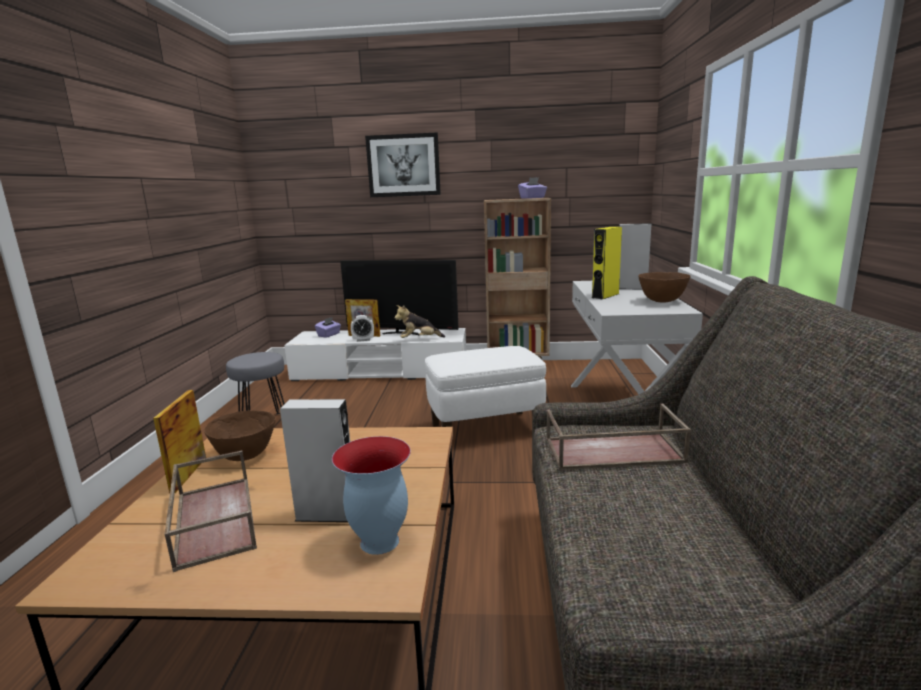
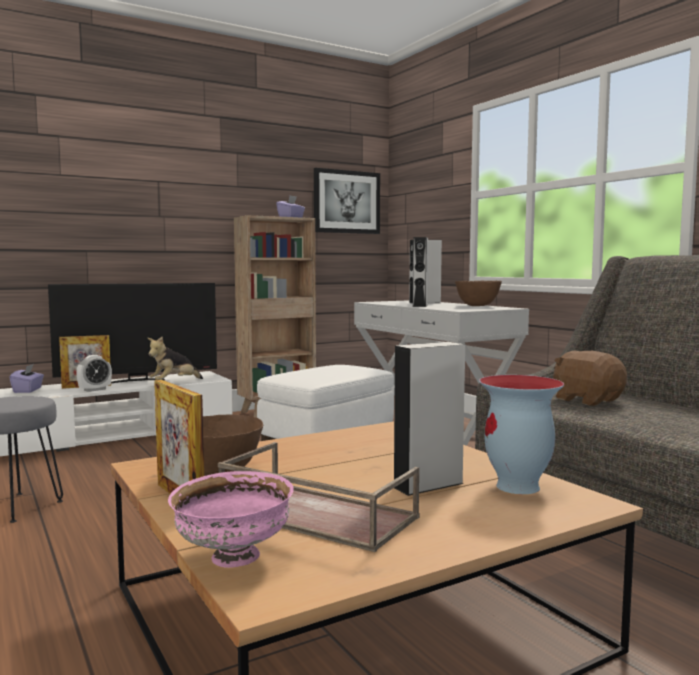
camera: 35 degrees left, 10 degrees down
(113, 543) = (234, 558): none -> pink bowl
(403, 165) = (135, 168): picture -> picture (346, 202)
(605, 296) = (420, 305): yellow speaker -> grey speaker
(612, 451) = (587, 400): brown tray -> brown plush toy

